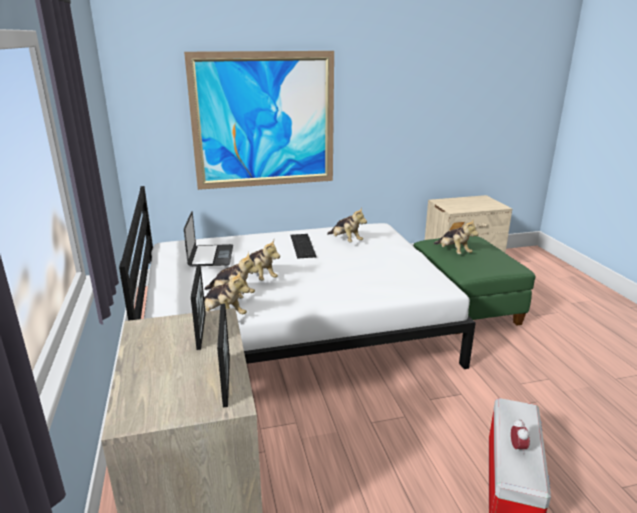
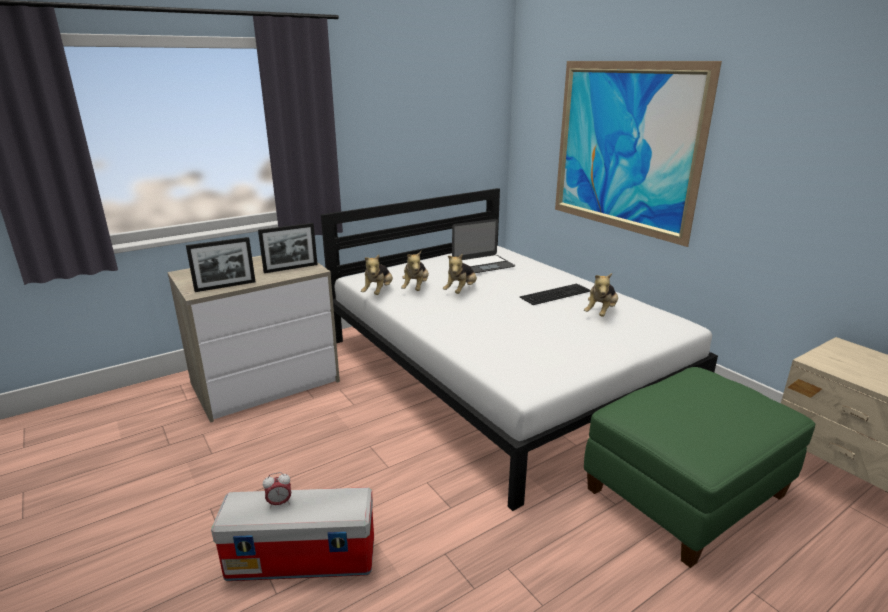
camera: 70 degrees right, 0 degrees up
(453, 252) = (682, 394): plush toy -> none

